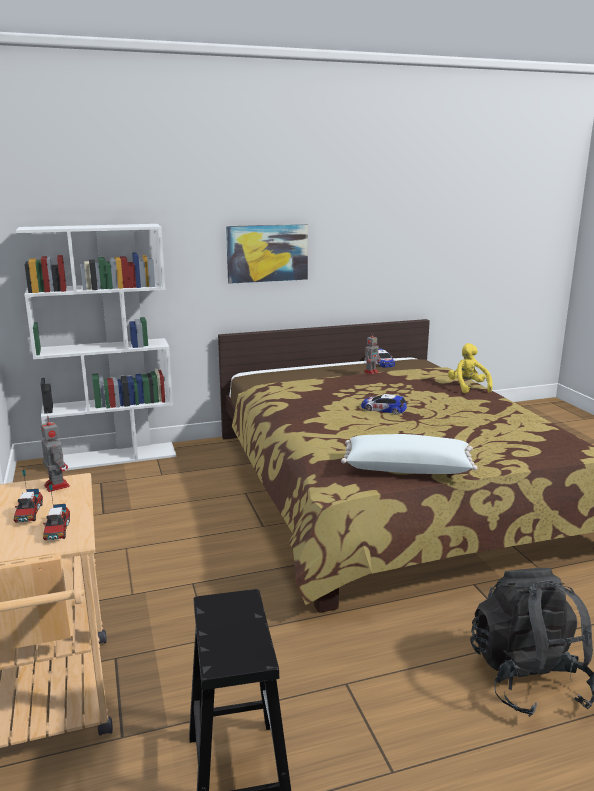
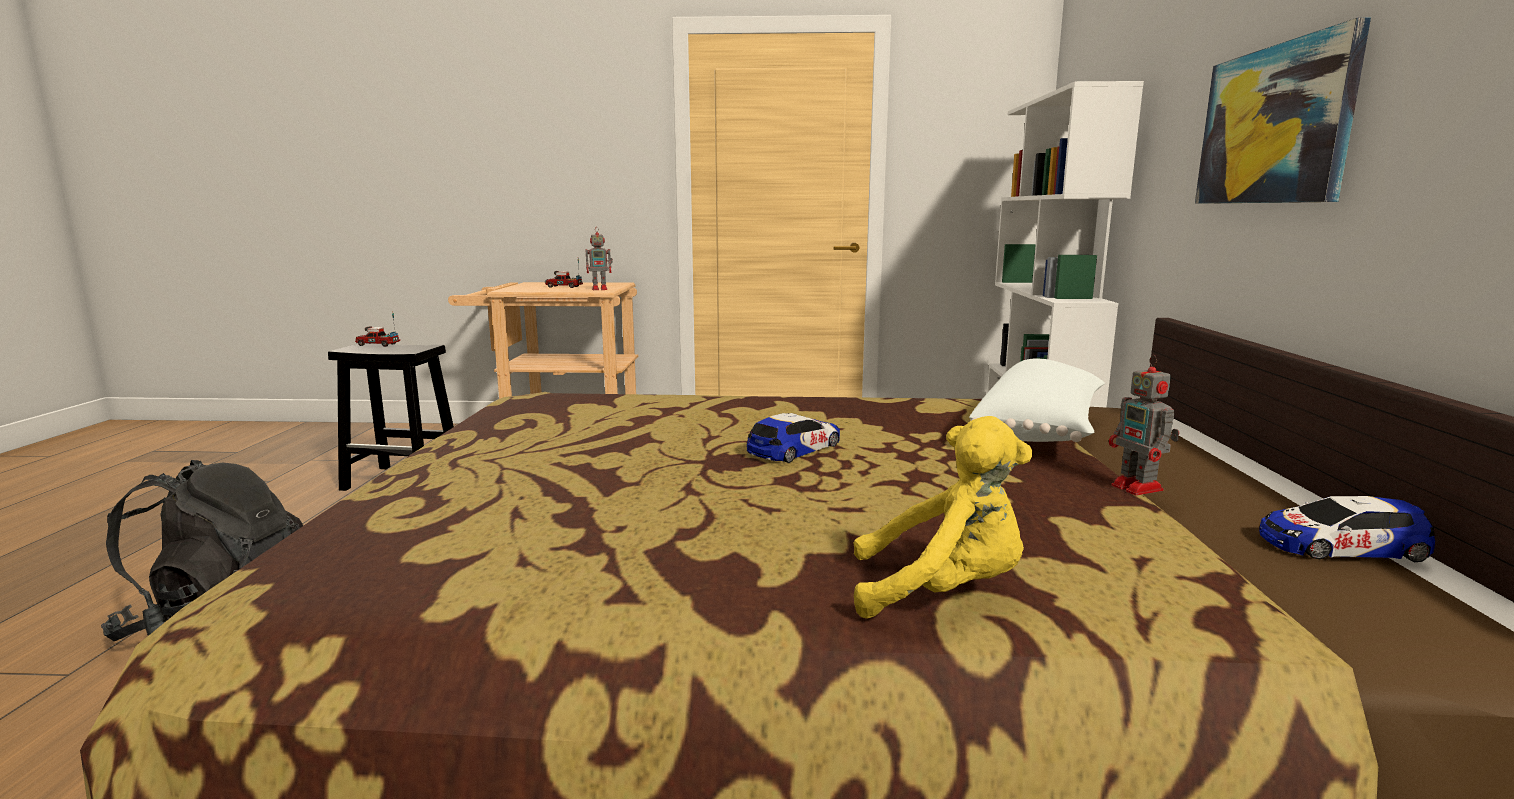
camera: 110 degrees right, 5 degrees down
(57, 530) = (526, 289): toy truck -> toy truck (377, 345)
(407, 468) = (517, 422): white pillow -> white pillow (1042, 429)

